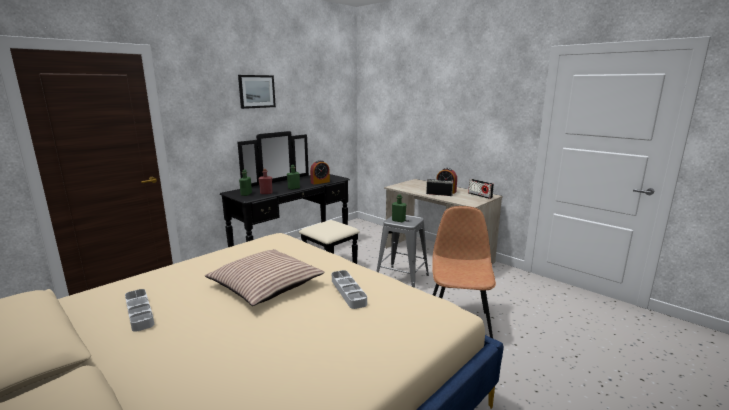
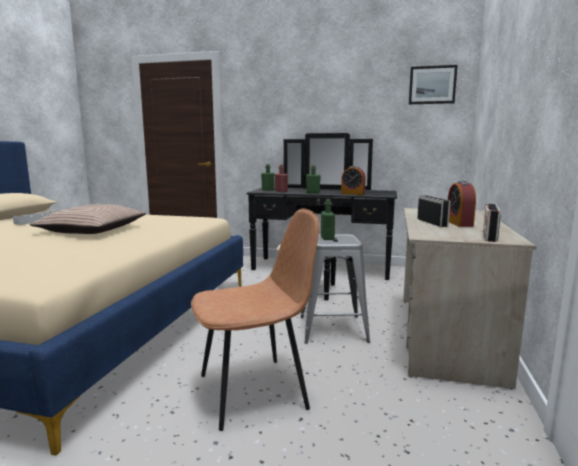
camera: 60 degrees right, 5 degrees down
(256, 91) = (313, 88): picture -> picture (432, 85)
(348, 292) = (77, 243): grey tray -> none

